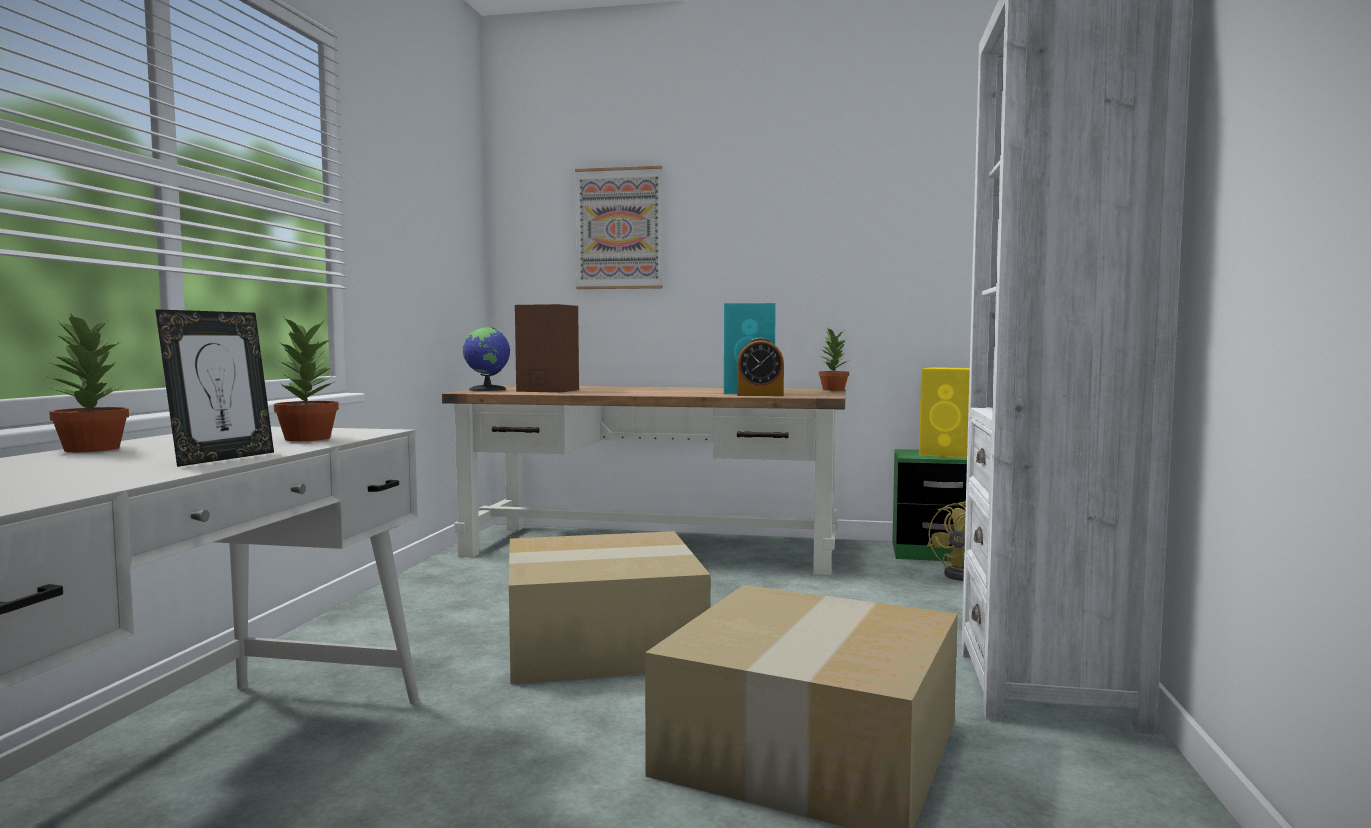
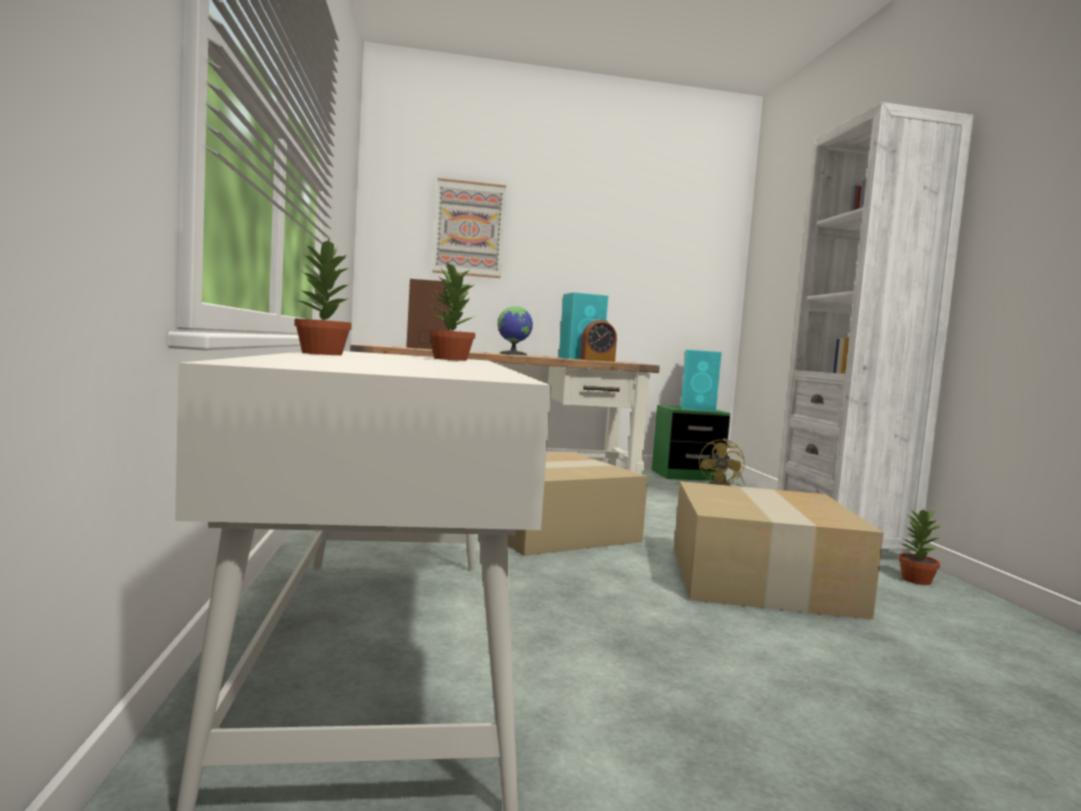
camera: 20 degrees left, 0 degrees up
(221, 458) = (469, 364): picture frame -> none
(488, 389) = (375, 345): globe -> globe (513, 354)
(832, 390) = (624, 361): potted plant -> potted plant (915, 580)
(950, 454) = (699, 409): yellow speaker -> turquoise speaker

